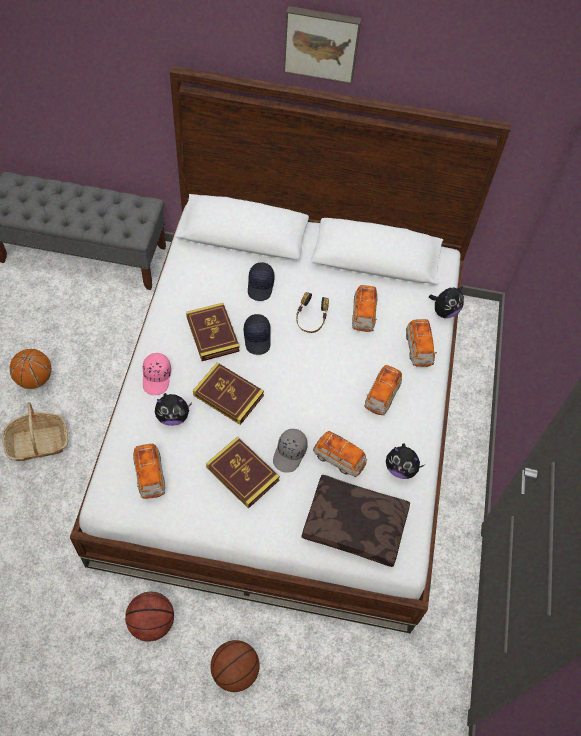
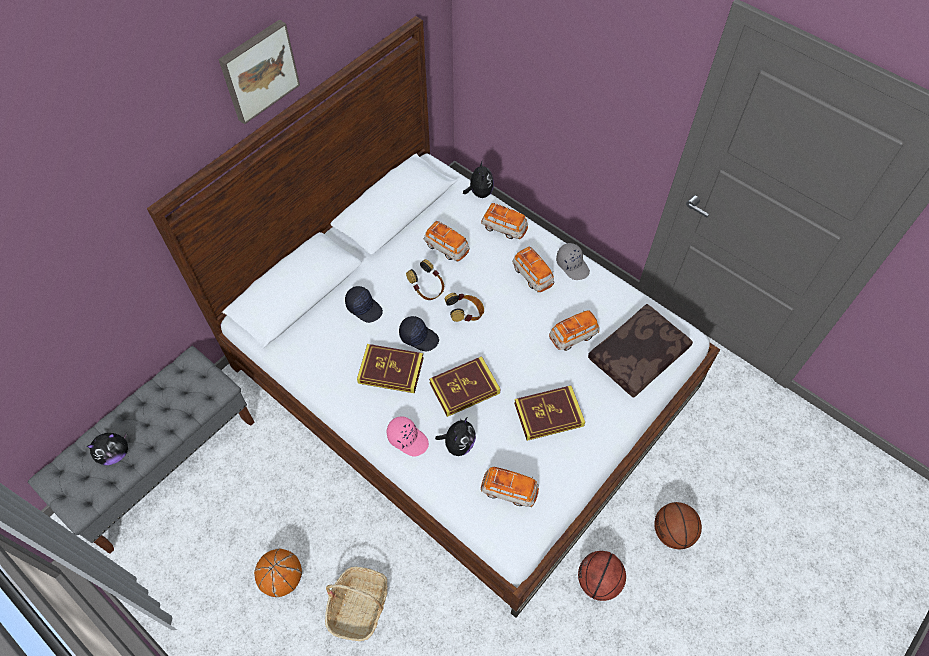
camera: 55 degrees left, 0 degrees up
(290, 453) = (548, 369): grey cap -> grey cap (573, 265)
(303, 362) = (465, 314): none -> headphones
(400, 468) = (605, 298): plush toy -> plush toy (115, 454)

